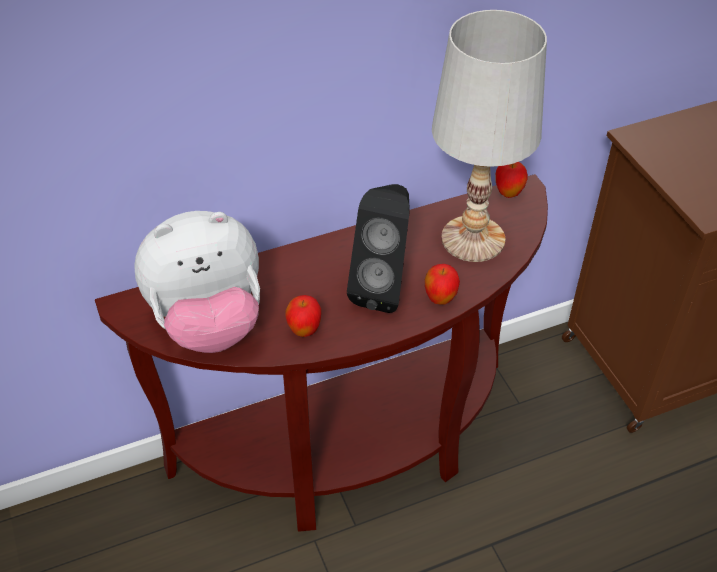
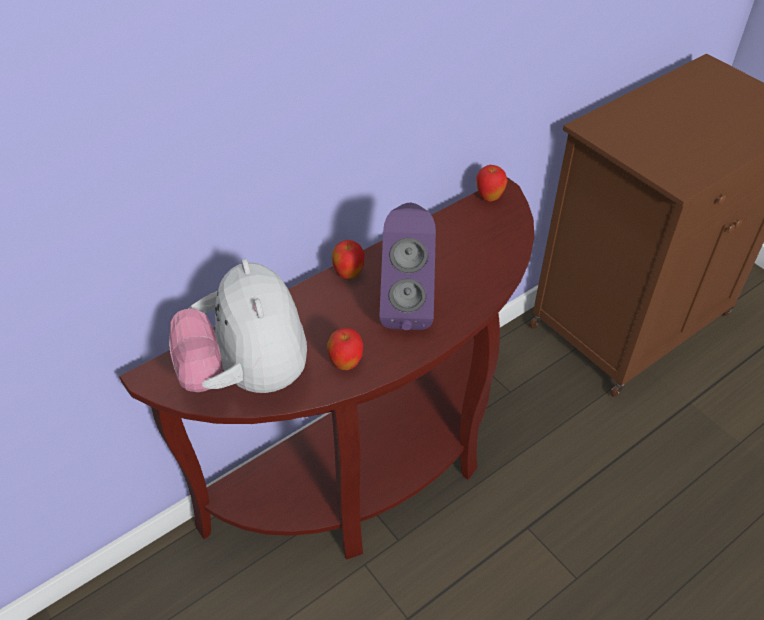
camera: 15 degrees left, 0 degrees up
(209, 323) = (247, 376): plush toy -> plush toy turned 105 degrees clockwise
(383, 287) = (406, 307): black speaker -> purple speaker
(440, 299) = (464, 307): apple -> apple (348, 274)
(472, 239) = (472, 245): white table lamp -> none

